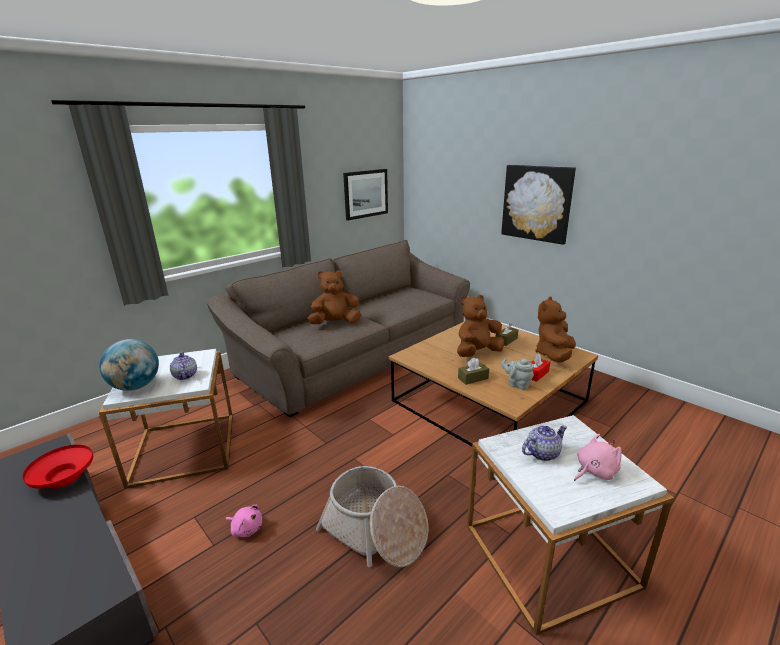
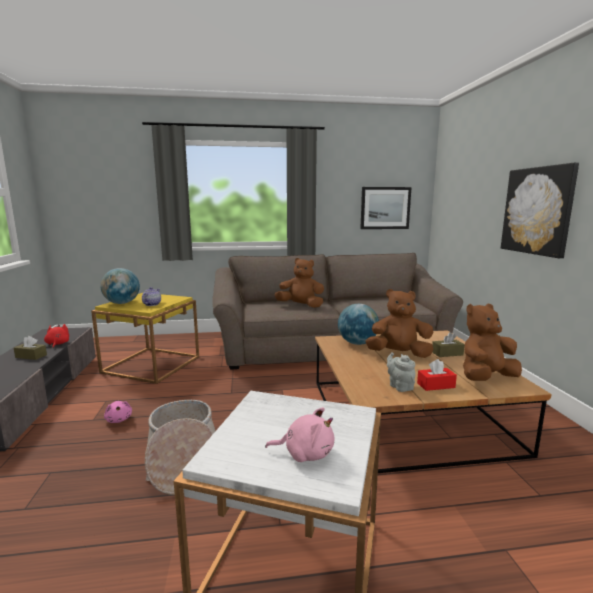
camera: 35 degrees right, 10 degrees down
(64, 478) = (57, 344): red bowl -> red plush toy
(184, 448) = (151, 364): white side table -> yellow side table
(433, 352) = (357, 343): none -> globe
(473, 378) = (362, 369): brown tissue box -> brown tissue box (31, 356)
(542, 453) = (284, 419): teapot -> none

